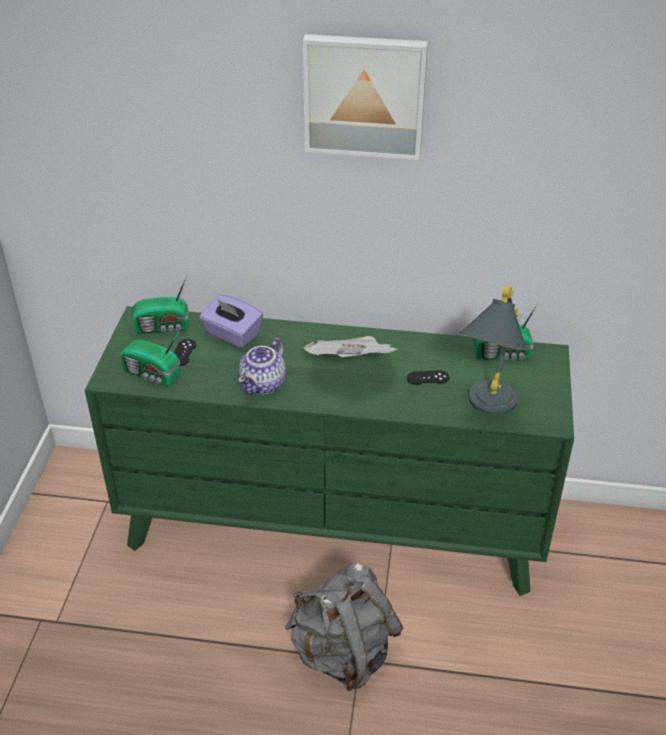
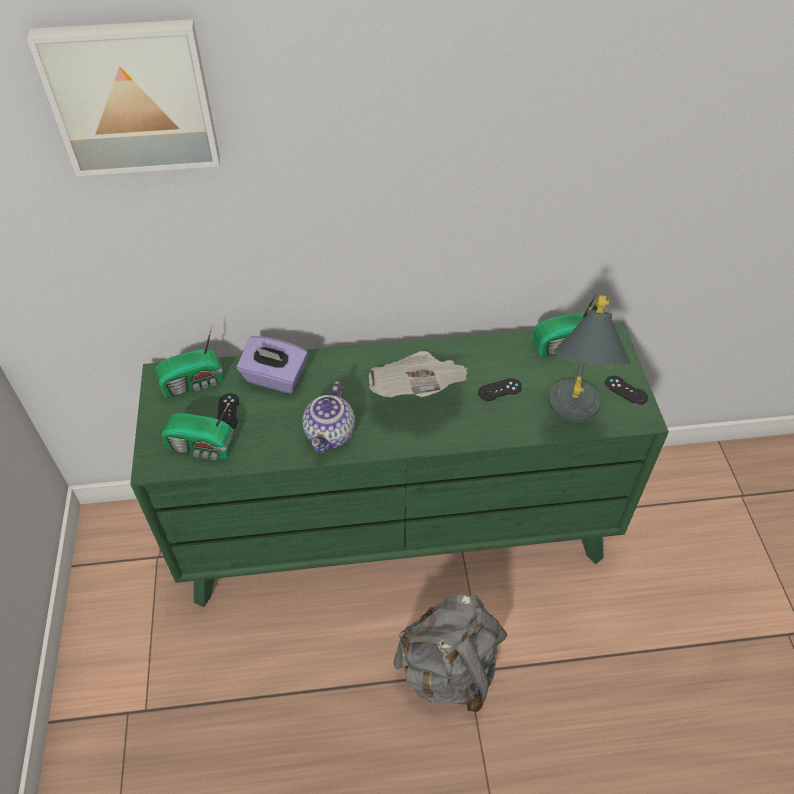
camera: 15 degrees left, 10 degrees up
(364, 95) = (407, 94): picture -> picture (132, 97)
(546, 399) = (626, 390): none -> black game controller

